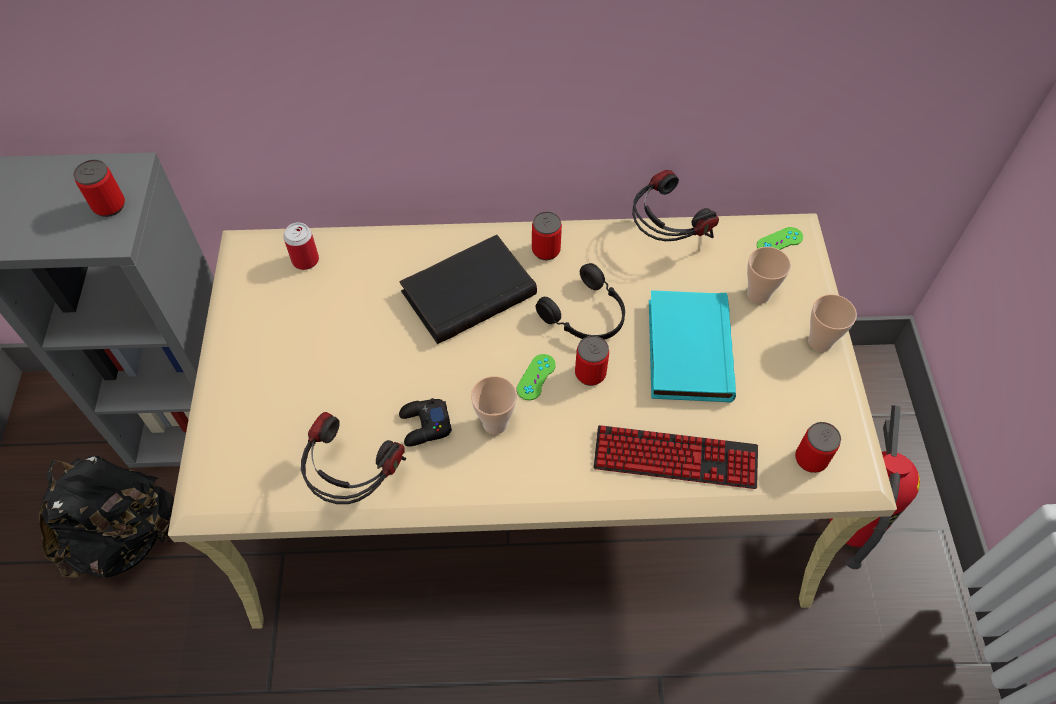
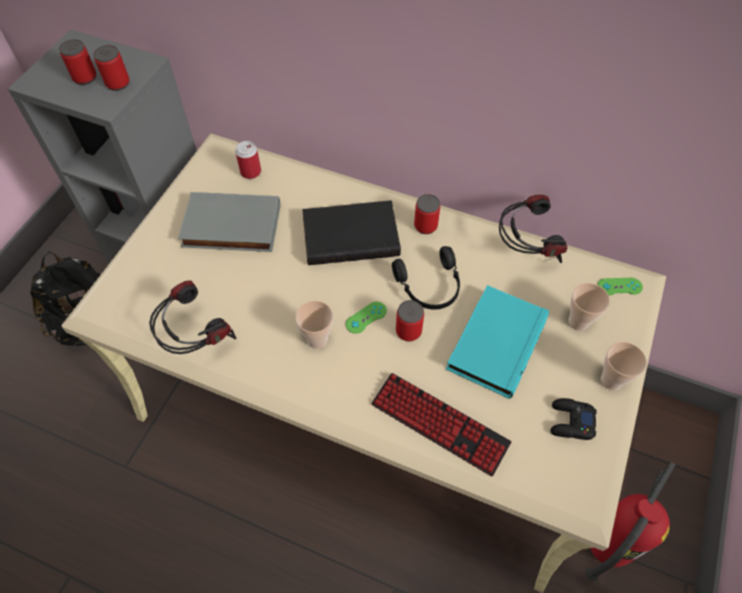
camera: 25 degrees right, 0 degrees up
(319, 335) = (231, 227): none -> grey book
(425, 426) = (266, 320): black game controller -> black game controller (571, 422)
(811, 459) = (552, 472): can -> can (85, 77)

